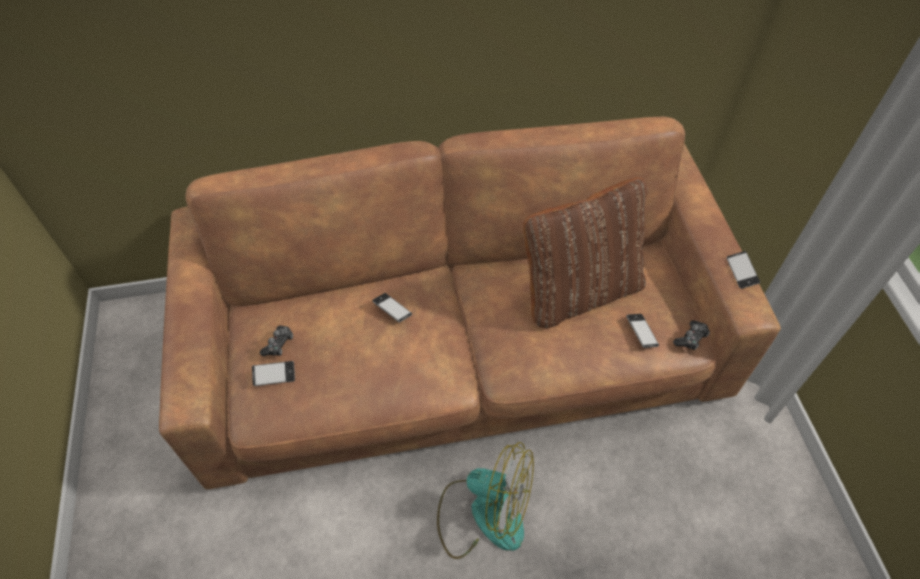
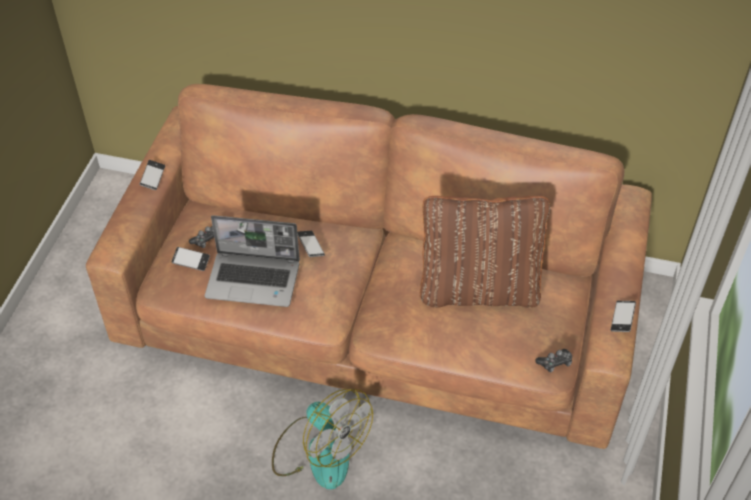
camera: 25 degrees right, 5 degrees down
(355, 369) = (254, 280): none -> laptop
(641, 332) = (511, 341): phone -> phone (153, 177)

